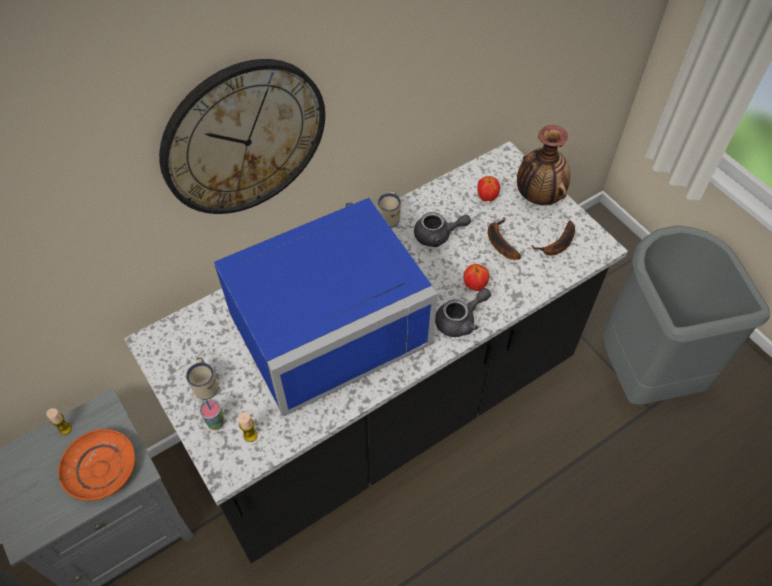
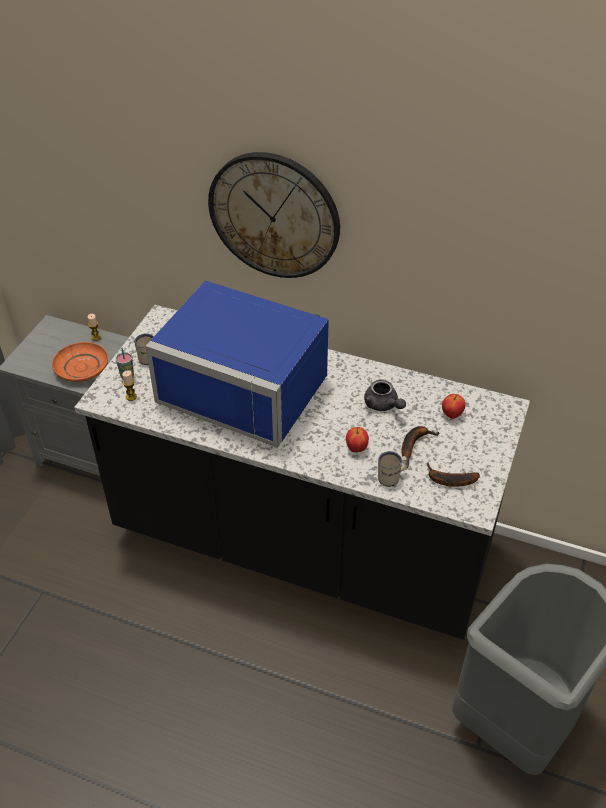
camera: 55 degrees right, 10 degrees down
(390, 217) = (374, 371): beige mug -> beige mug (392, 477)
(460, 320) = (316, 456): grey teapot -> none
(538, 196) = (488, 445): vase -> none

